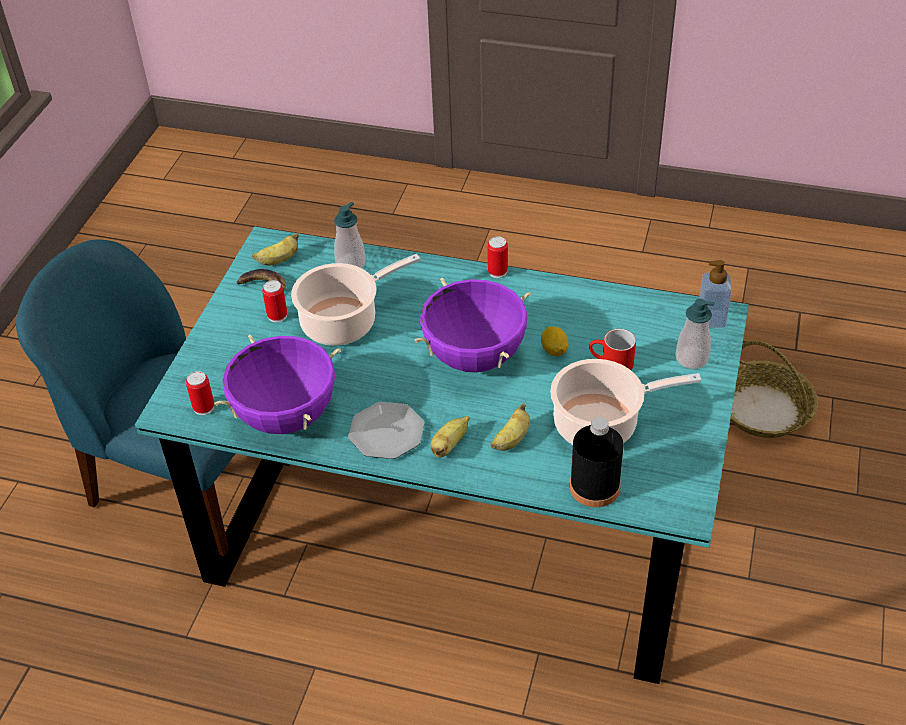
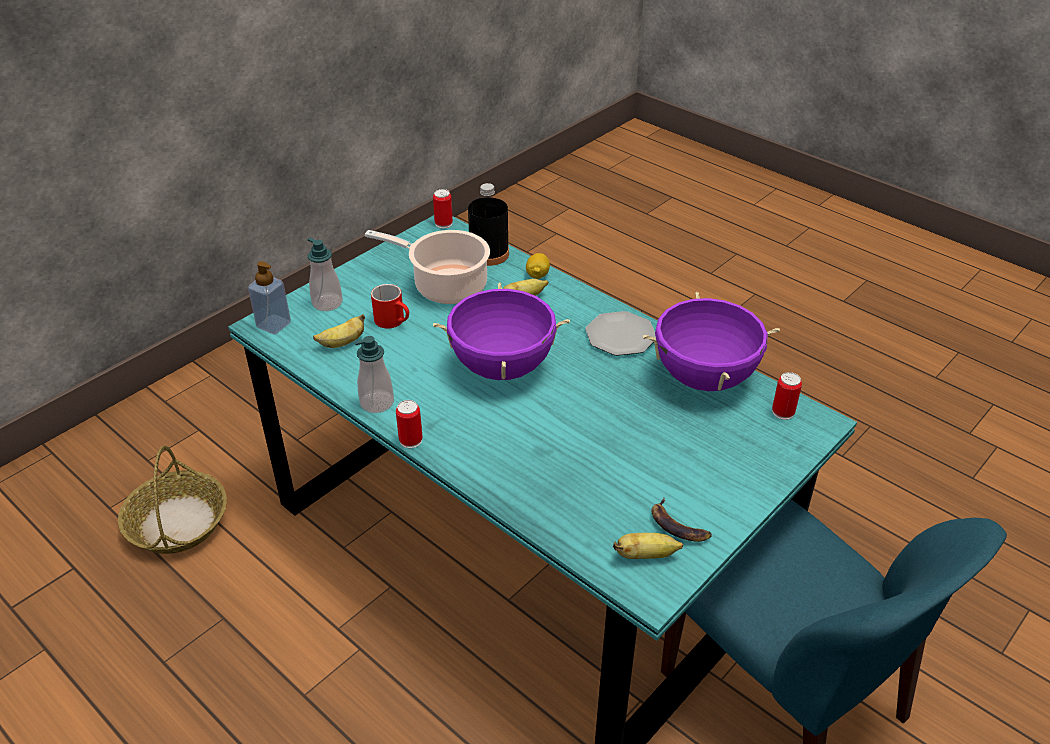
camera: 155 degrees left, 5 degrees down
(277, 315) = (675, 481): can -> can (443, 223)
(344, 321) = (606, 446): cooking pot -> none
(351, 264) = (561, 514): soap dispenser -> soap dispenser (377, 403)
(449, 445) = (574, 311): banana -> banana (342, 343)
(554, 350) = (429, 348): lemon -> lemon (537, 275)

